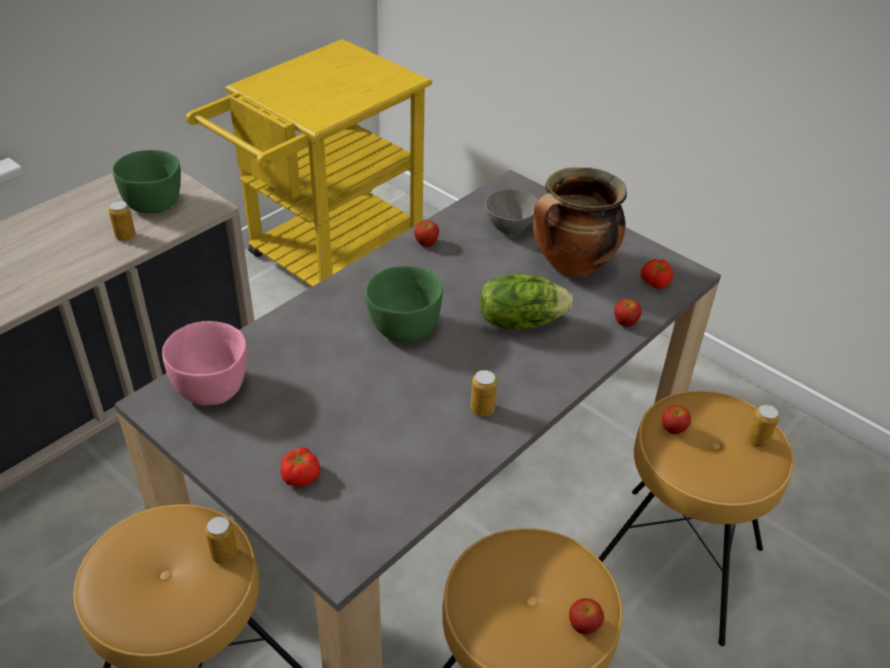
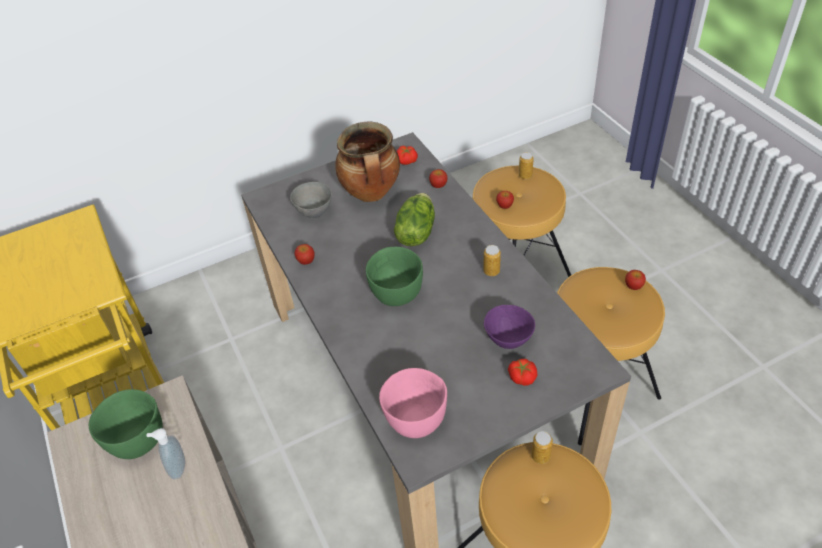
camera: 65 degrees left, 5 degrees up
(125, 236) = (177, 468): can -> soap dispenser
(360, 450) = (507, 341): none -> purple bowl

